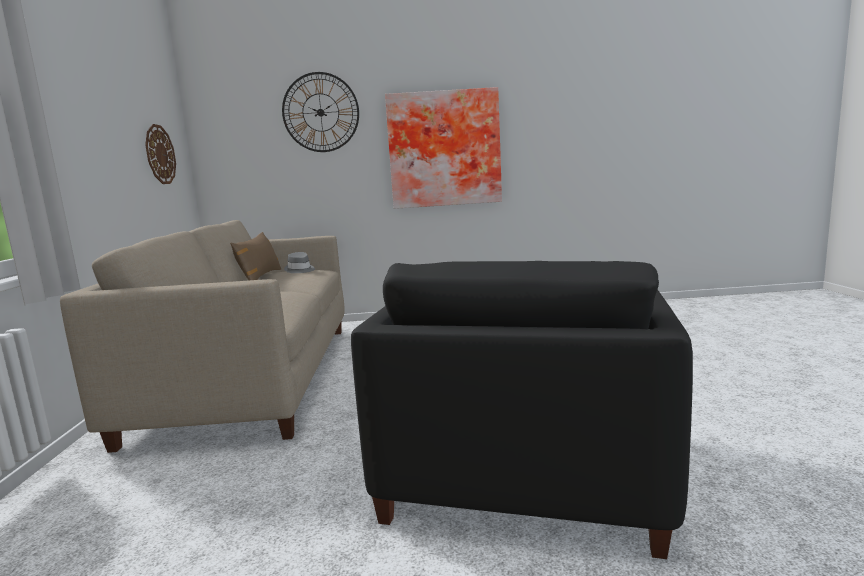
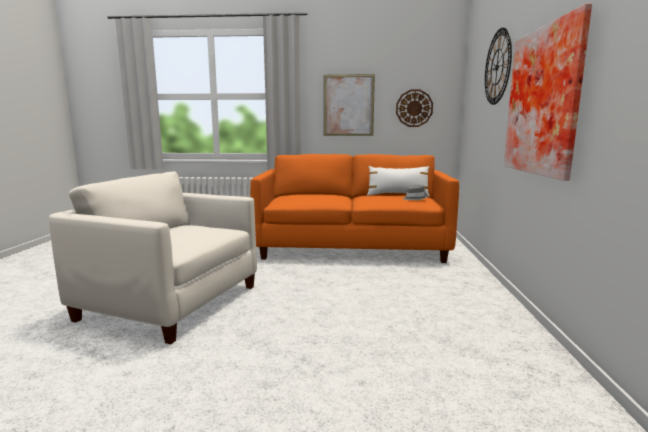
camera: 95 degrees right, 0 degrees up
(97, 143) = (348, 105): none -> picture
(254, 376) = (352, 248): beige sofa -> orange sofa
(260, 277) = (397, 195): brown pillow -> white pillow
(525, 472) = (171, 302): black armchair -> white armchair

